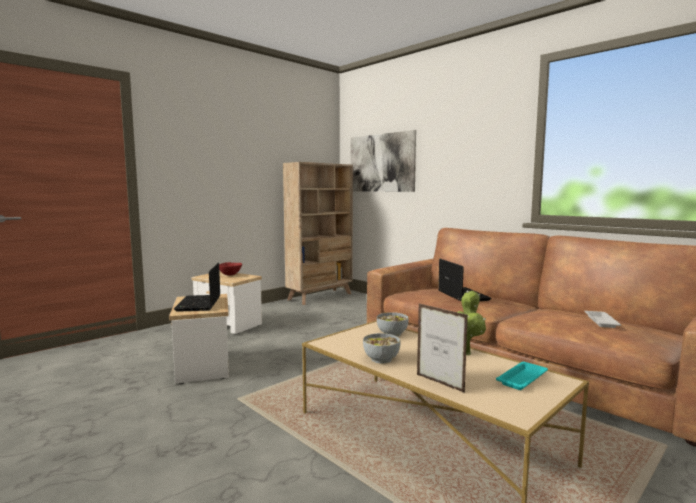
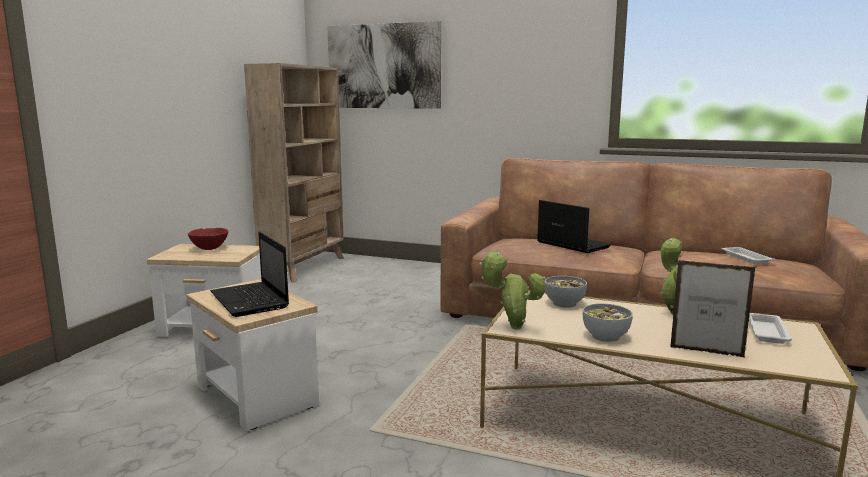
camera: 25 degrees left, 5 degrees up
(327, 343) = (512, 327): none -> potted plant
(523, 379) = (767, 331): turquoise tray -> white tray

